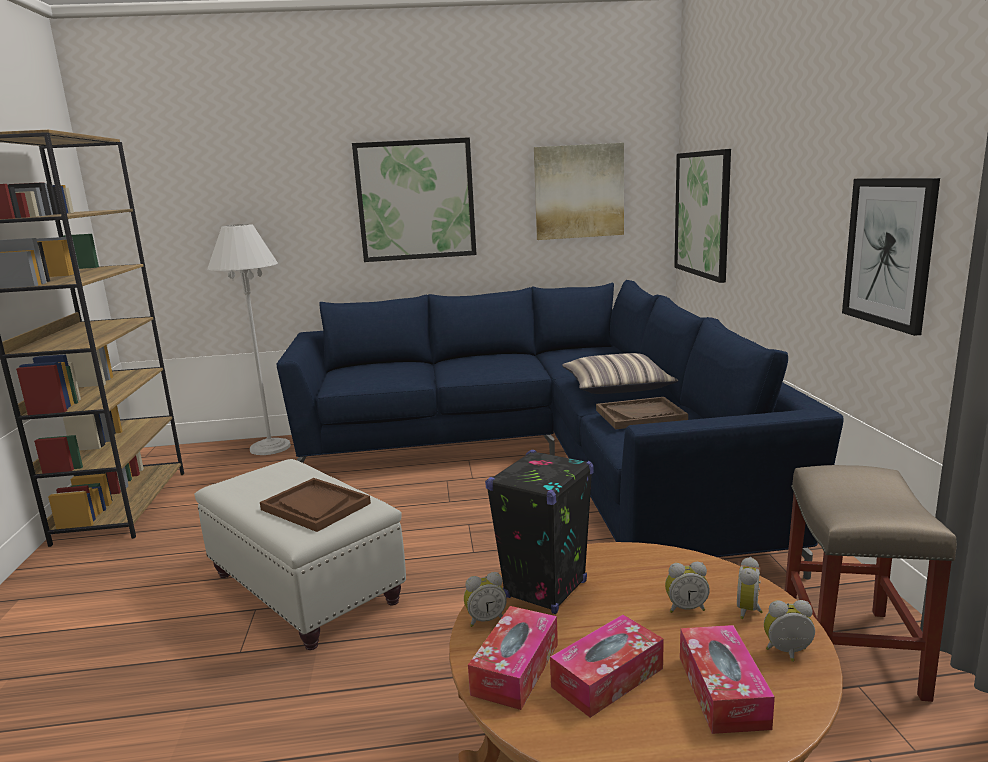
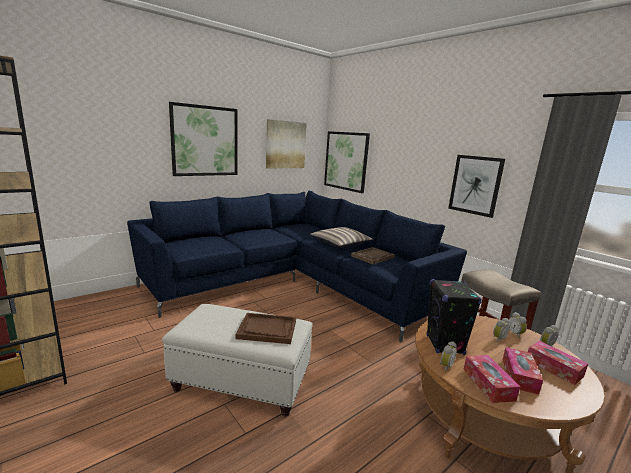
camera: 35 degrees left, 0 degrees up
(270, 447) = (110, 299): white floor lamp -> none

